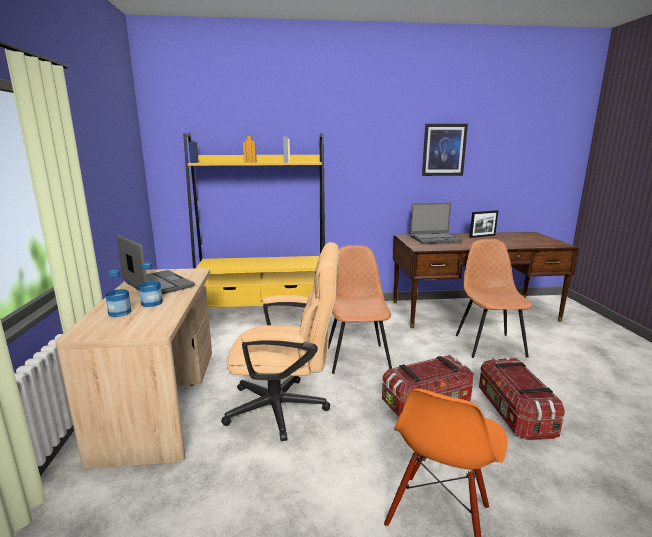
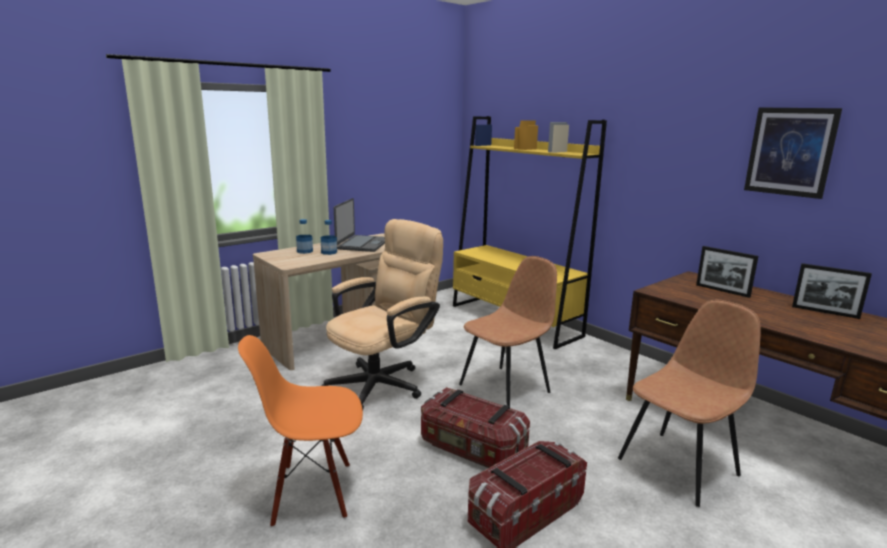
camera: 55 degrees right, 0 degrees up
(286, 408) = (383, 383): beige office chair -> beige office chair turned 105 degrees counterclockwise
(435, 239) = (722, 291): laptop -> picture frame

